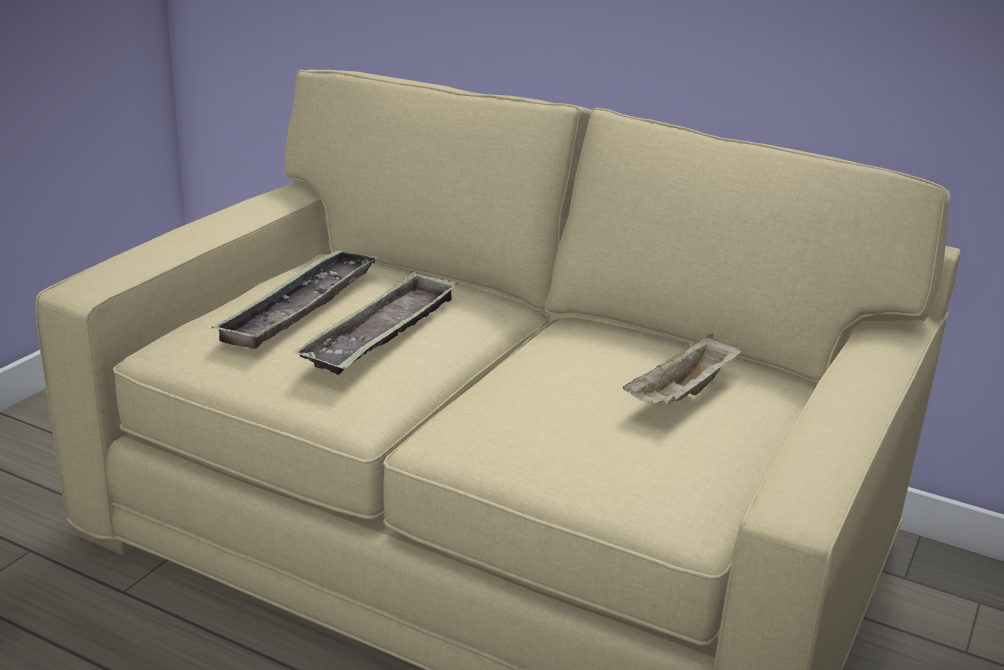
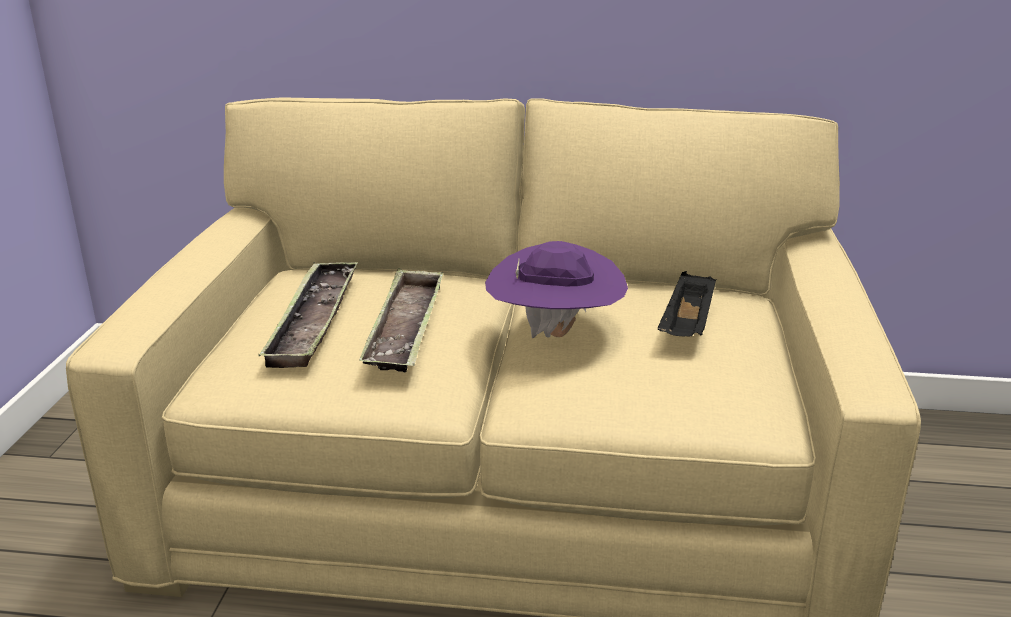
camera: 20 degrees left, 0 degrees up
(530, 371) = (555, 334): none -> purple hat
(682, 396) = (687, 326): beige tray -> black tray

